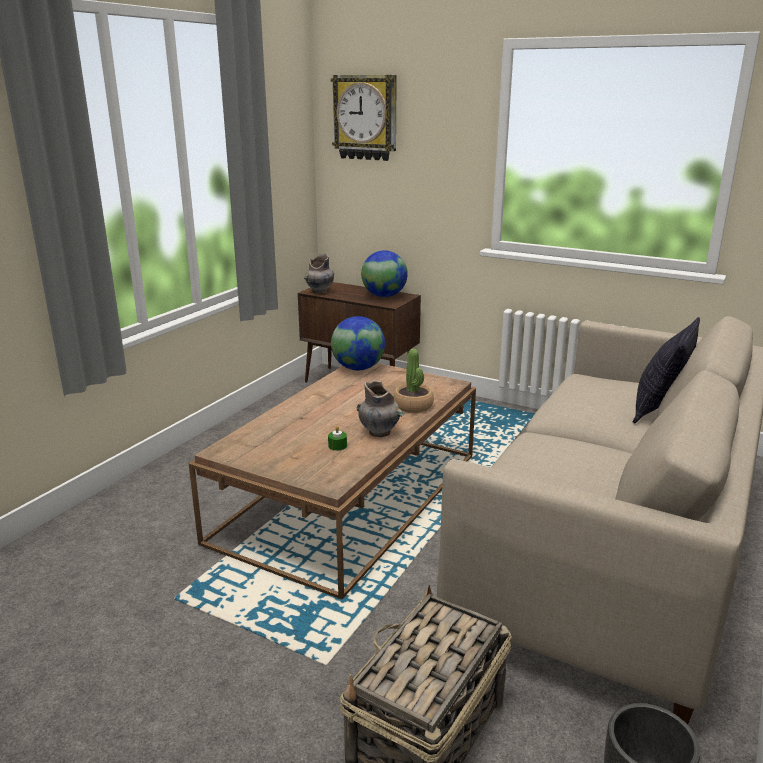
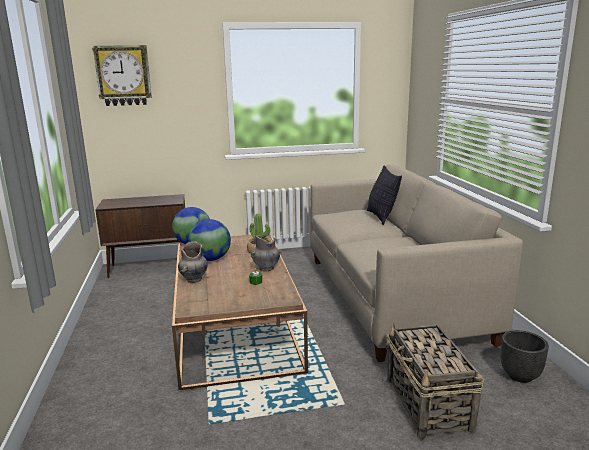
camera: 40 degrees left, 5 degrees down
(319, 292) = (111, 205): grey vase -> grey vase (193, 280)
(384, 296) = (162, 199): globe -> globe (211, 259)

